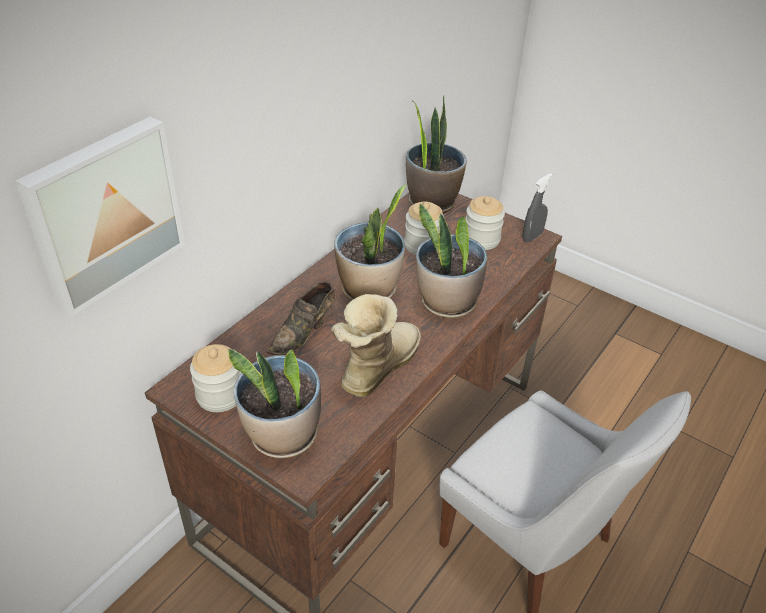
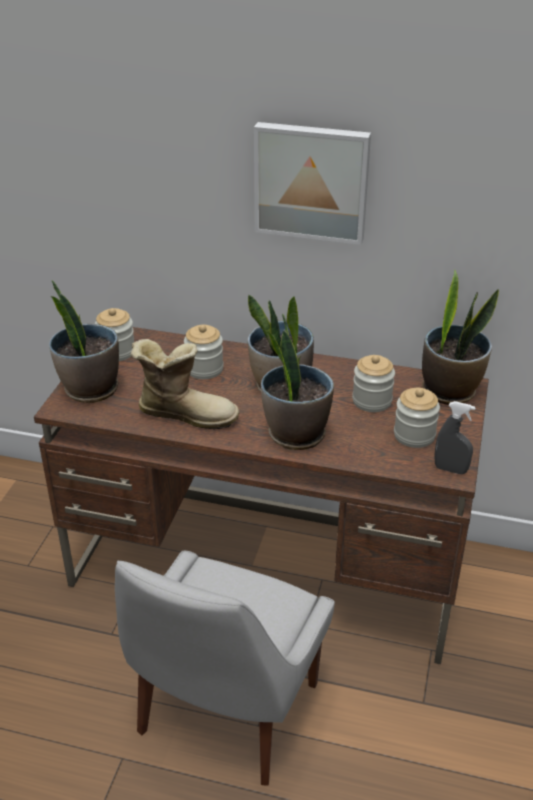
camera: 70 degrees right, 5 degrees down
(104, 213) = (102, 176): picture -> picture (311, 181)
(304, 333) = (204, 369): brown shoe -> jar

